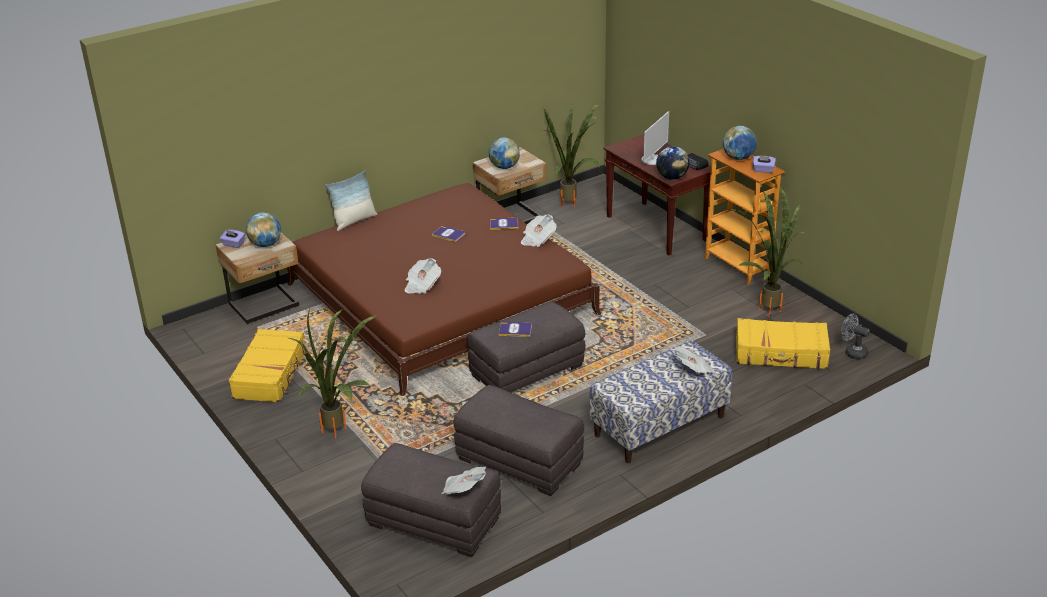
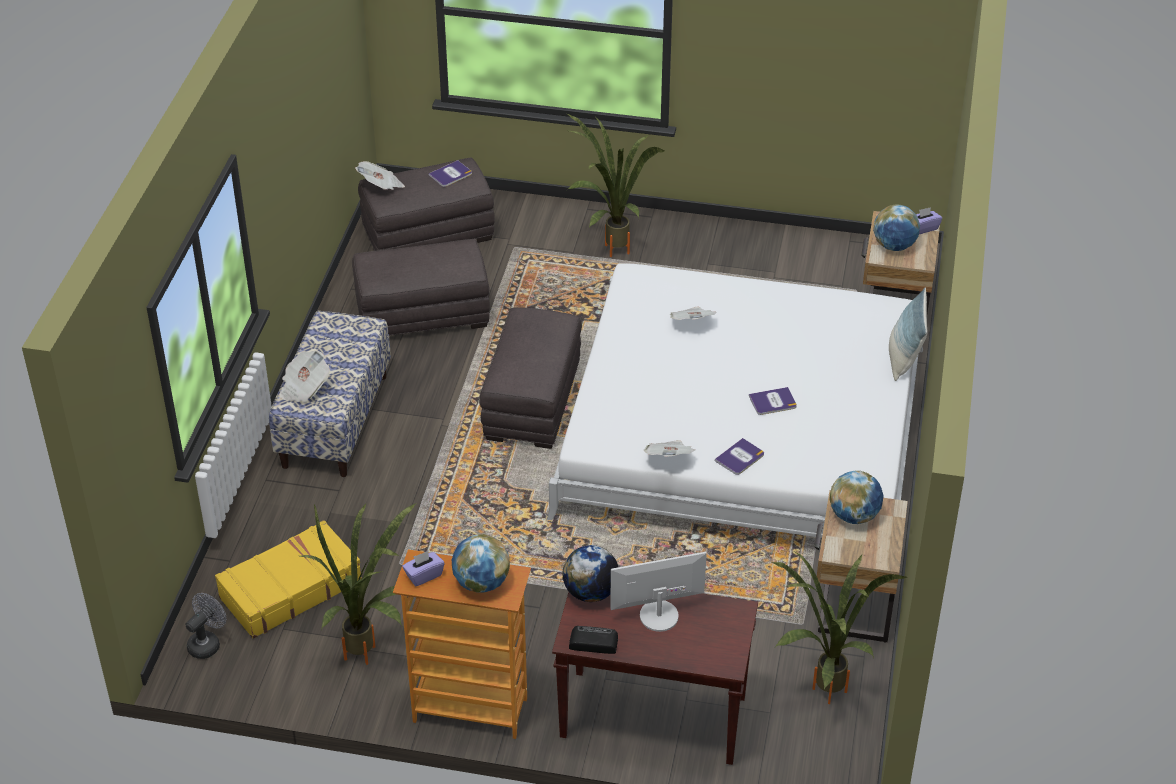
camera: 135 degrees right, 10 degrees up
(271, 374) = (756, 259): yellow suitcase -> none
(440, 299) = (742, 430): brown bed -> white bed
(515, 329) = (534, 339): book -> book (450, 174)
(653, 160) = (658, 615): monitor -> monitor turned 90 degrees clockwise
(852, 352) = (207, 643): grey fan -> grey fan turned 45 degrees counterclockwise

